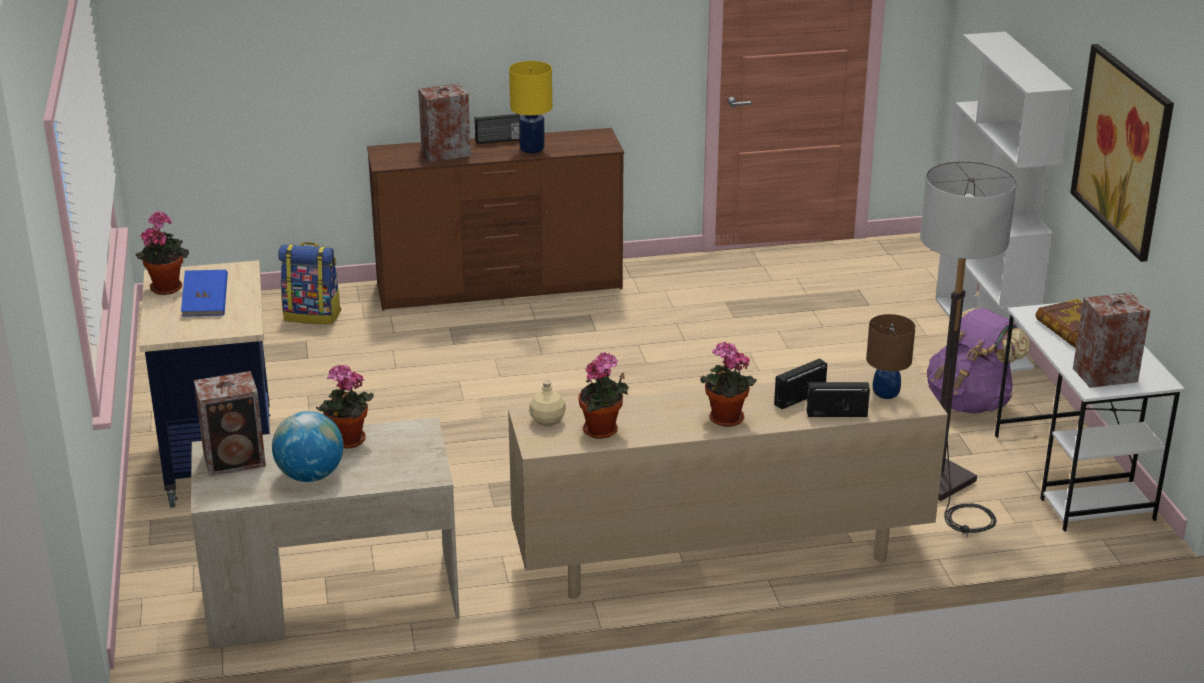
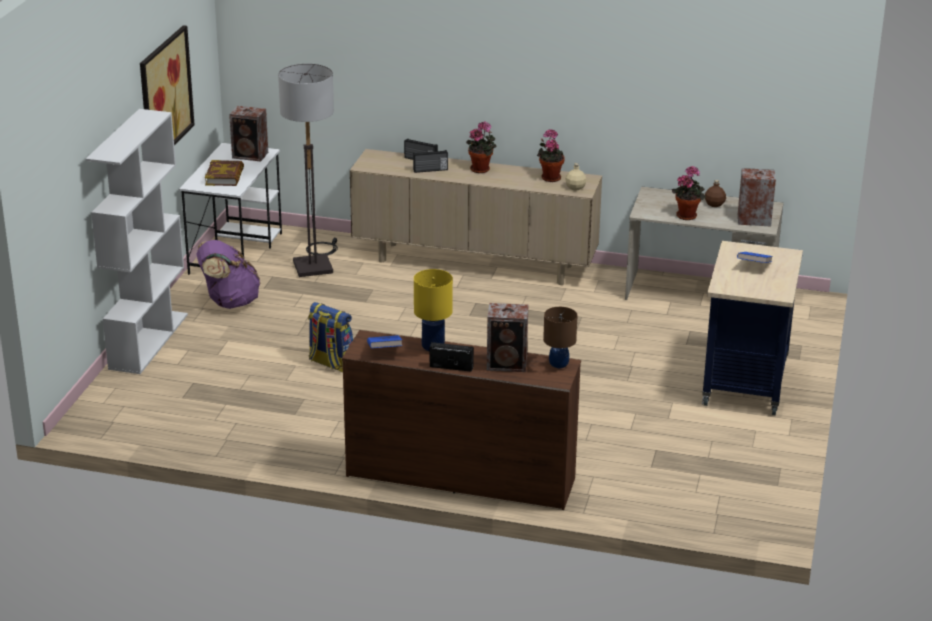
camera: 155 degrees left, 0 degrees up
(167, 287) = (778, 285): potted plant -> none
(310, 475) = (714, 204): globe -> brown bottle
(313, 315) = (635, 490): backpack -> backpack (330, 363)
(577, 139) = (384, 351): none -> blue book
(887, 395) = (383, 161): brown table lamp -> brown table lamp (557, 365)

